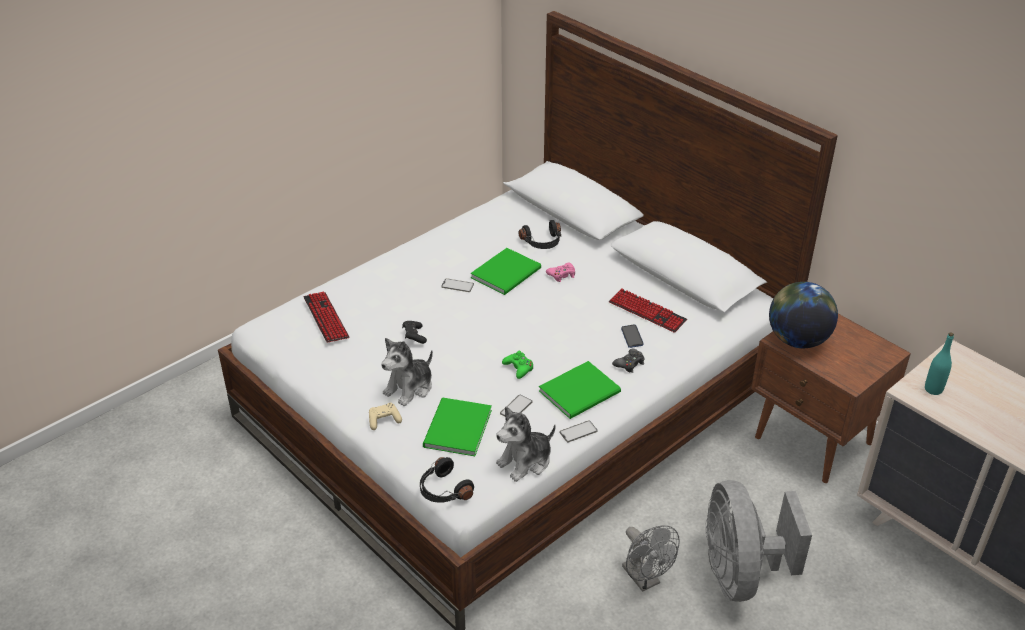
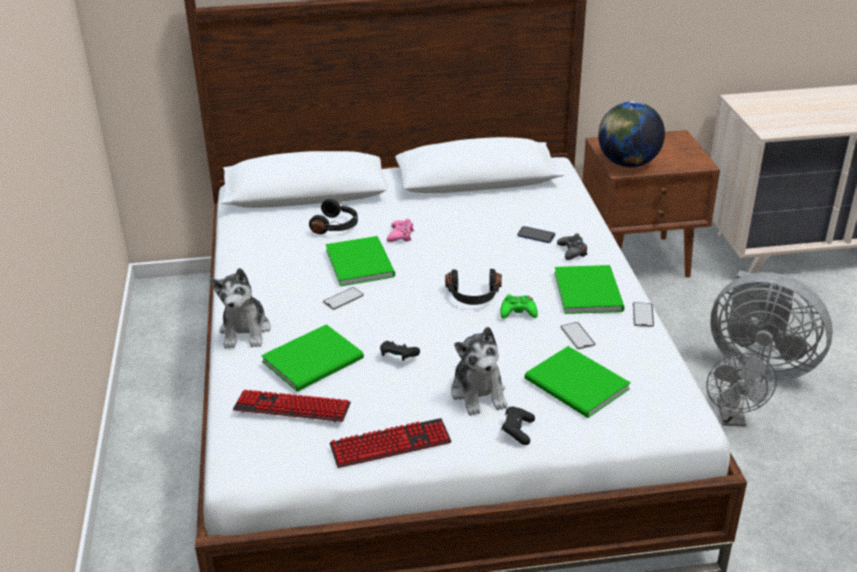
camera: 55 degrees left, 5 degrees down
(379, 305) = (316, 360): none -> green book
(384, 420) = (517, 431): beige game controller -> black game controller
(443, 490) = (665, 430): black headphones -> black headphones (473, 296)
(525, 461) = (661, 361): plush toy -> plush toy (245, 331)
(645, 579) = (732, 418): grey fan -> grey fan turned 90 degrees clockwise
(647, 312) = (509, 214): keyboard -> keyboard (390, 444)
(933, 389) = (774, 122): turquoise bottle -> none

